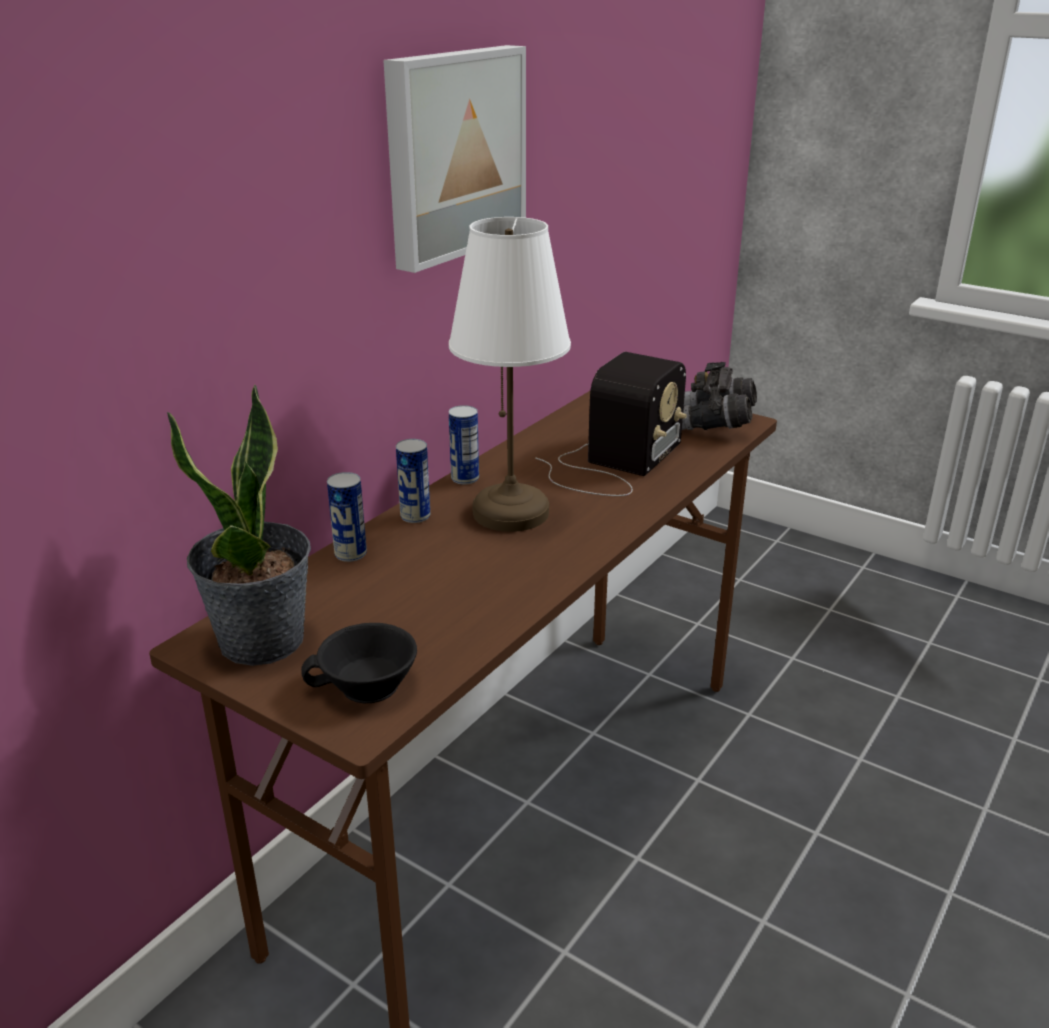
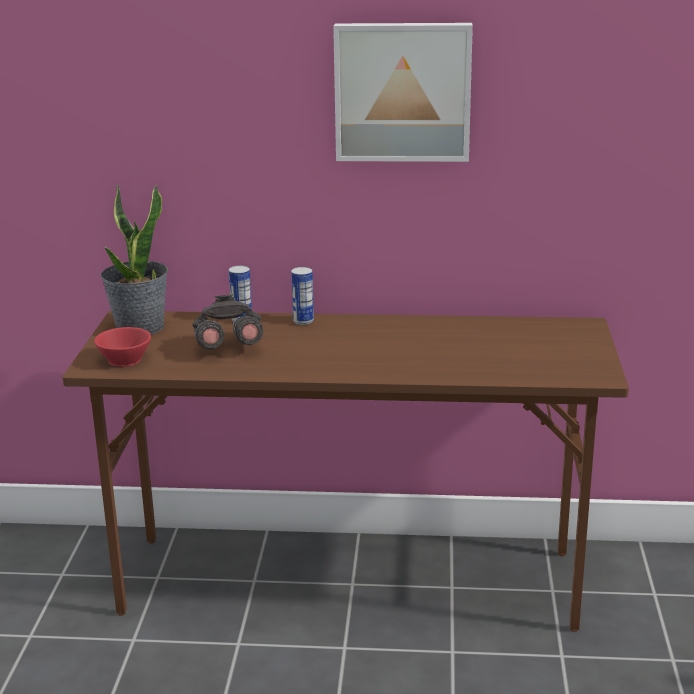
camera: 60 degrees right, 5 degrees down
(366, 688) = (122, 360): black cup -> red cup
(465, 478) = (368, 319): can -> none
(510, 511) = (342, 342): white table lamp -> none
(613, 464) = (453, 352): radio -> none
(714, 425) = (574, 368): grey binoculars -> grey binoculars (227, 347)

